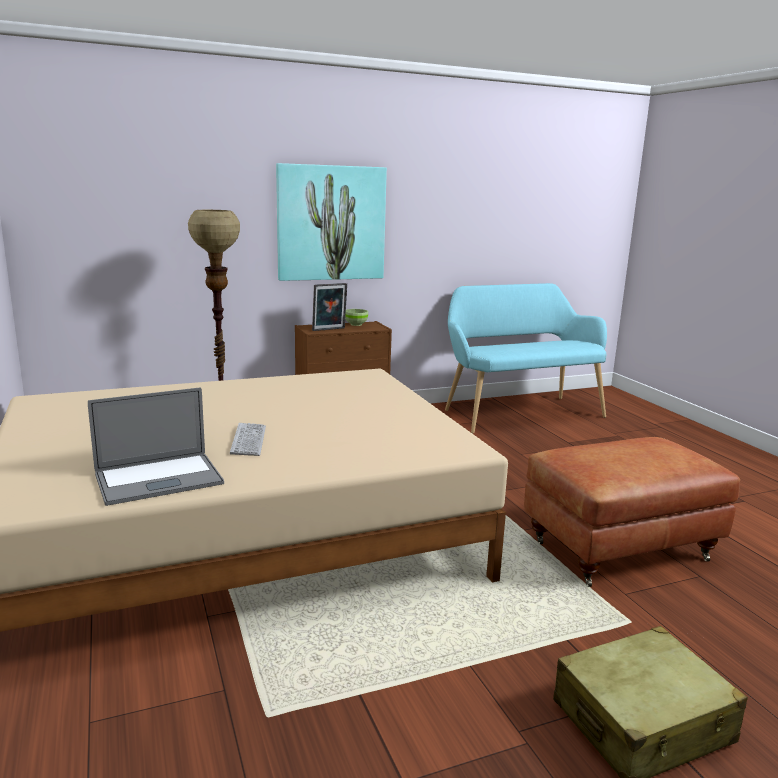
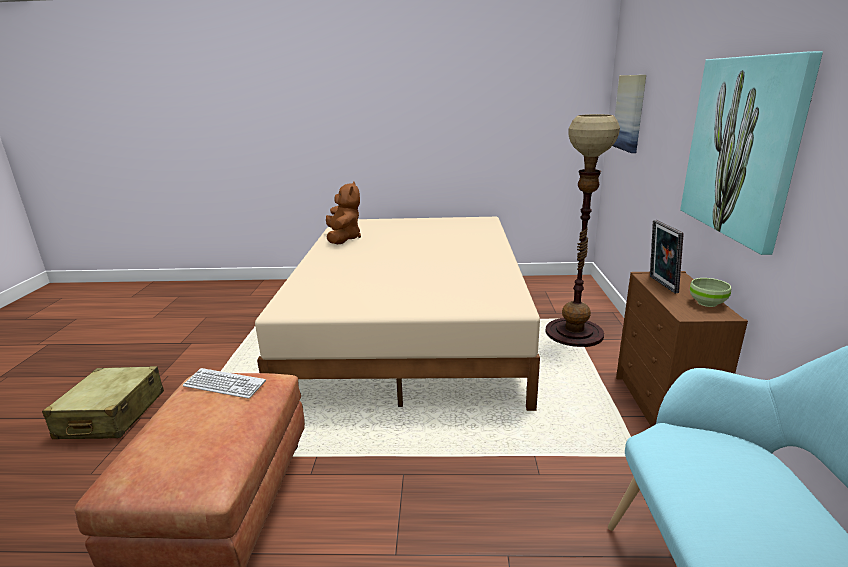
camera: 115 degrees right, 5 degrees up
(98, 211) = (630, 113): none -> picture
(159, 479) = (343, 239): laptop -> brown plush toy
(248, 440) = (374, 254): keyboard -> keyboard (224, 384)

